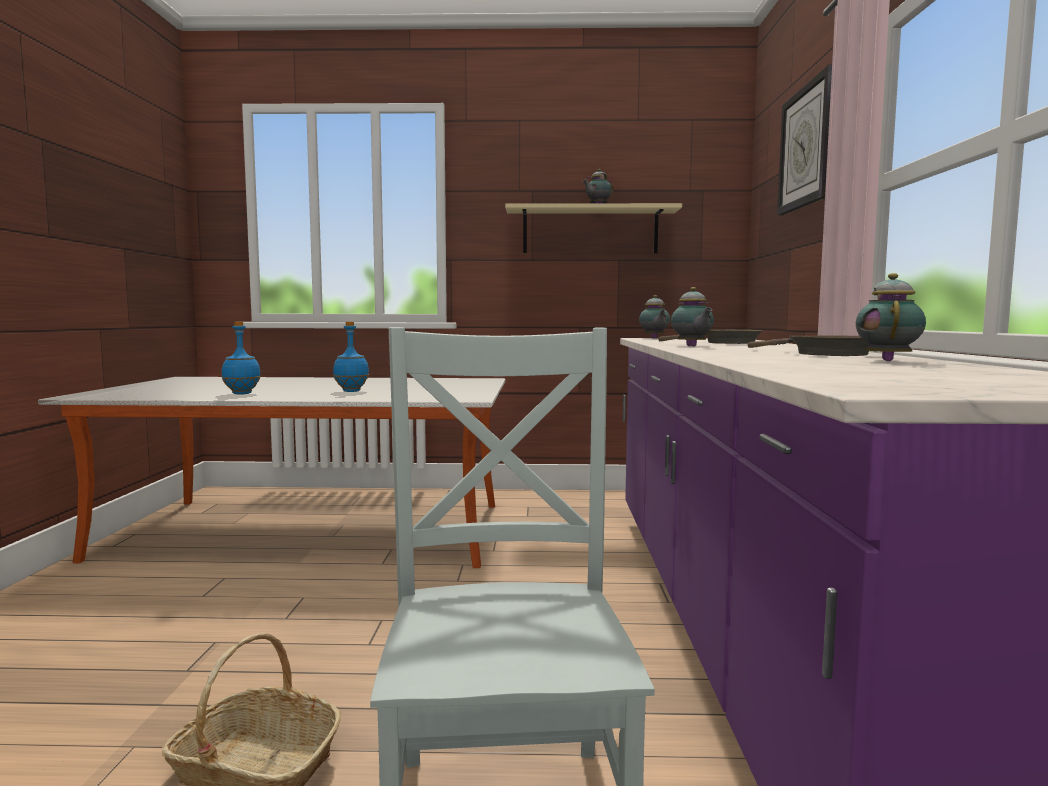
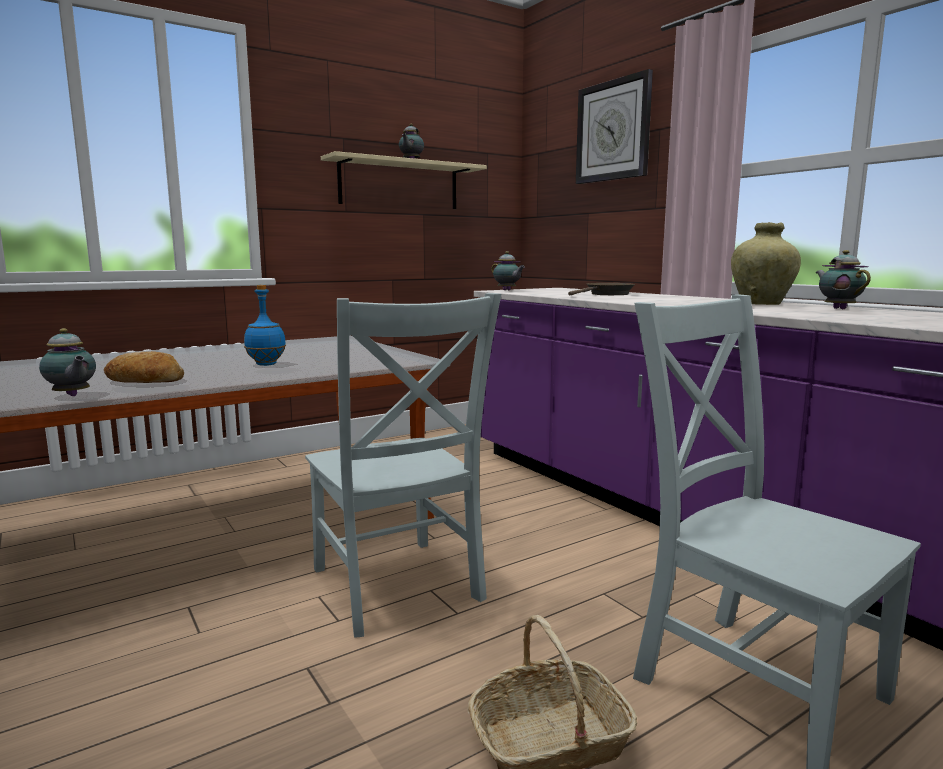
camera: 35 degrees left, 5 degrees up
(241, 393) = (144, 381): blue bottle -> bread
(362, 610) = (397, 588): none -> grey chair
(692, 346) = (624, 299): teapot -> teapot (72, 395)
(824, 354) = (761, 304): brown frying pan -> beige vase

